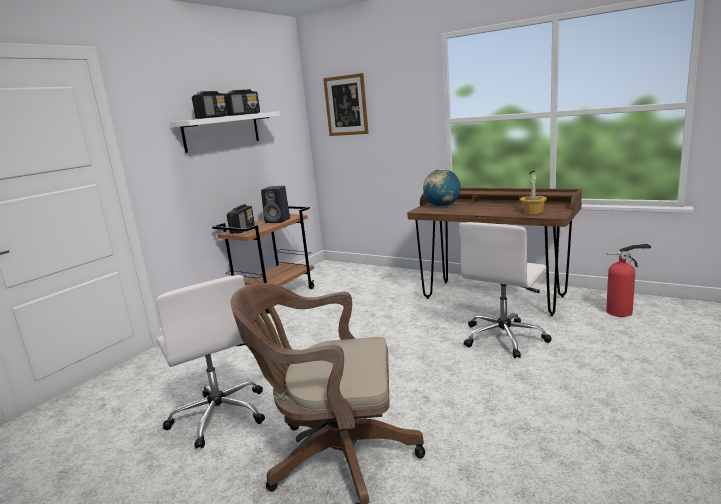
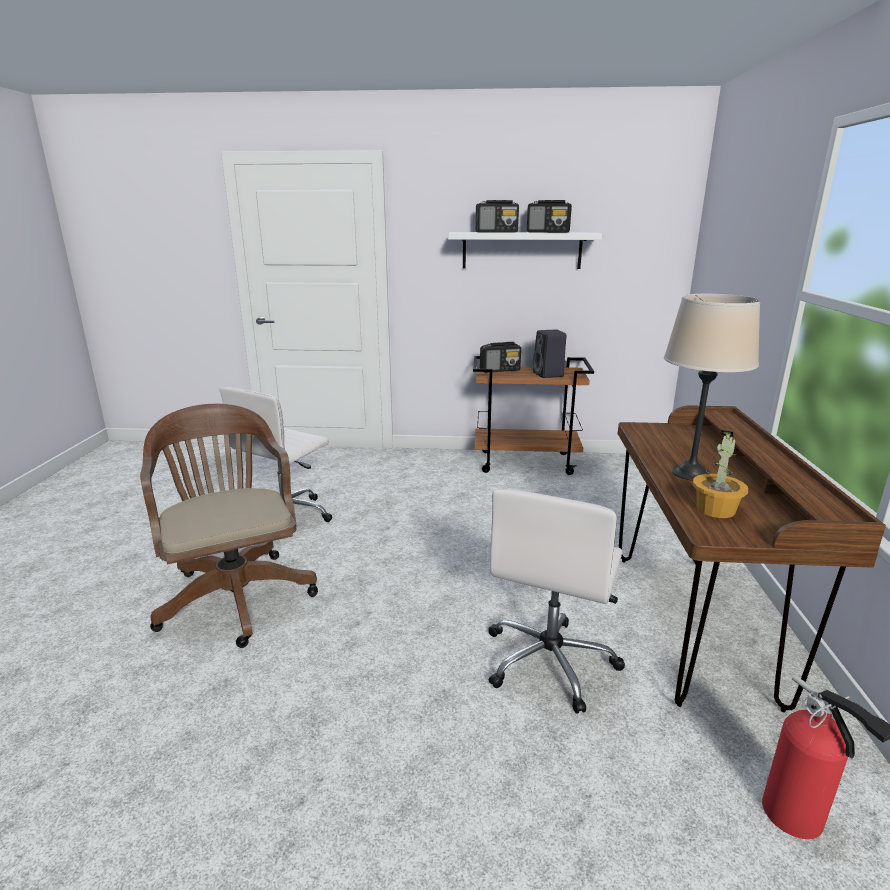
camera: 60 degrees right, 5 degrees up
(346, 105) = (723, 236): picture -> none
(442, 206) = (680, 436): globe -> none
(491, 210) = (691, 473): none -> beige table lamp
(504, 338) = (550, 661): white office chair -> white office chair turned 75 degrees counterclockwise

